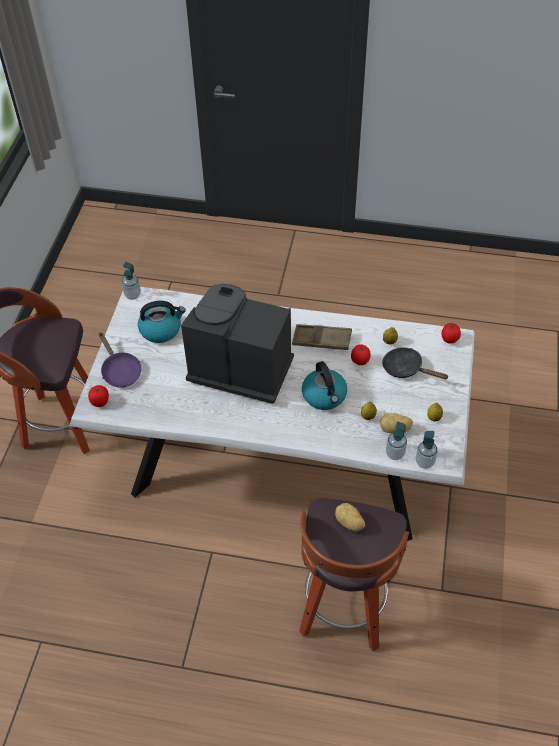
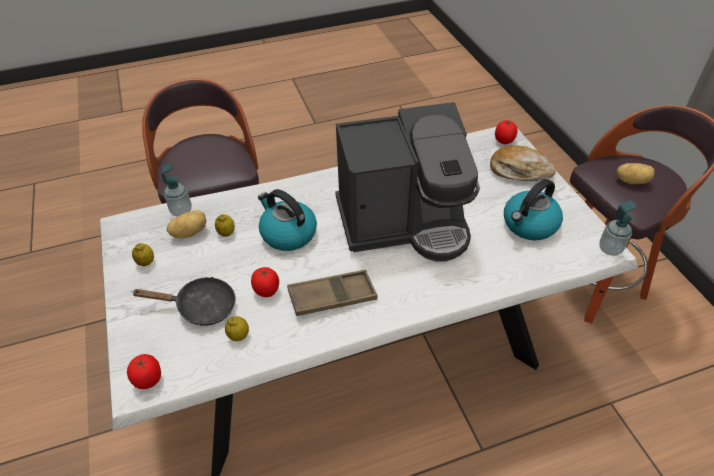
camera: 150 degrees right, 5 degrees down
(120, 371) = (519, 170): purple frying pan -> bread
(349, 523) = (210, 165): potato -> potato (631, 181)
(424, 462) = (145, 215): soap dispenser -> none

